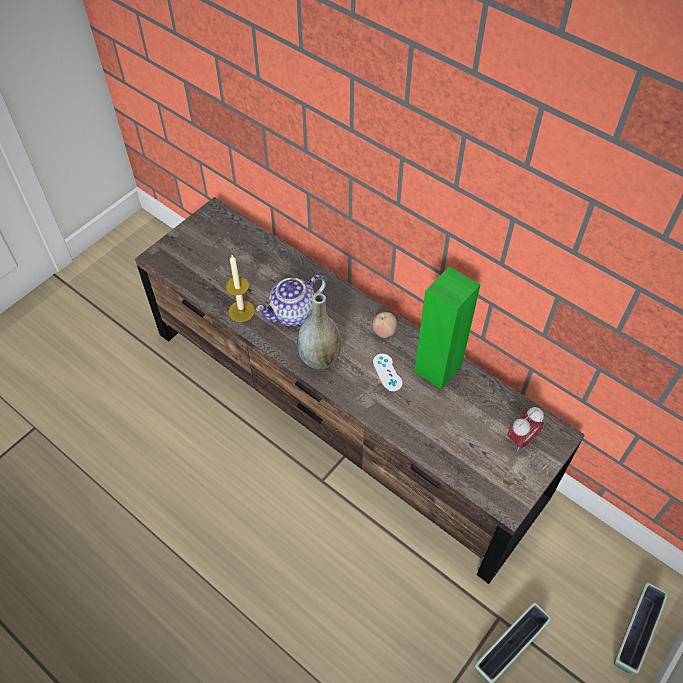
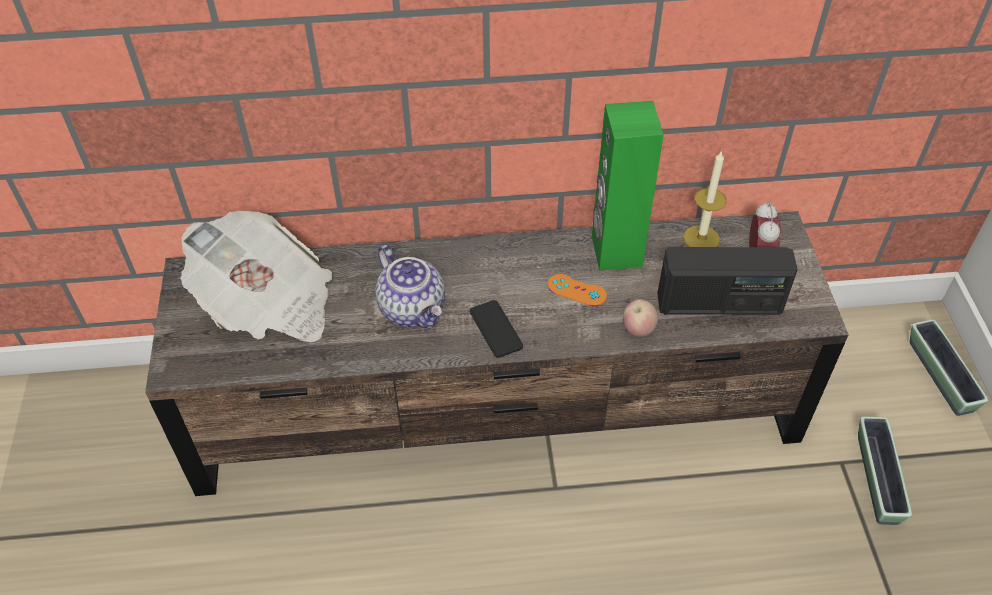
camera: 45 degrees left, 5 degrees down
(230, 256) = (268, 304): none -> newspaper
(241, 311) = (353, 348): candle -> candle (701, 238)
(293, 313) = (413, 309): teapot -> teapot turned 45 degrees counterclockwise
(319, 358) = (496, 329): grey vase -> phone
(384, 332) = (527, 257): apple -> apple (638, 329)
(387, 372) = (576, 290): white game controller -> orange game controller
(458, 447) = (719, 303): none -> radio

